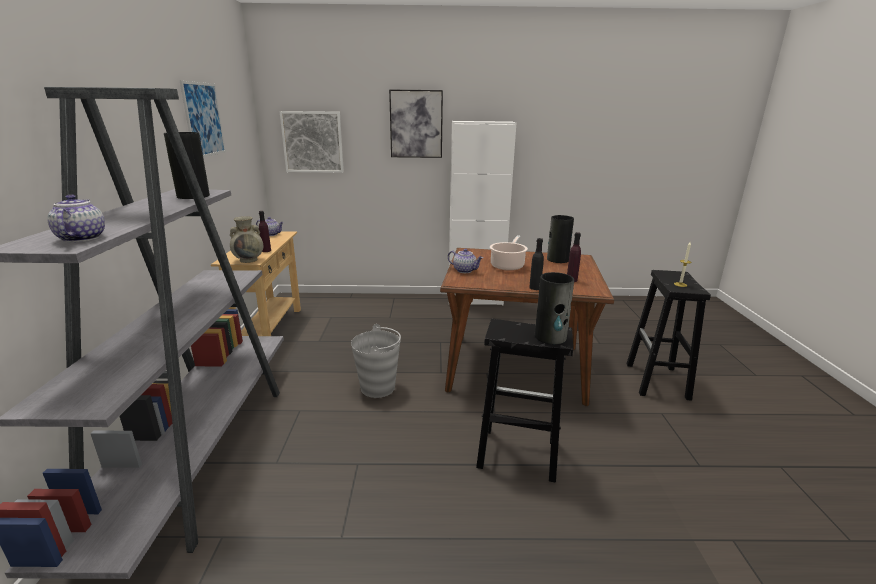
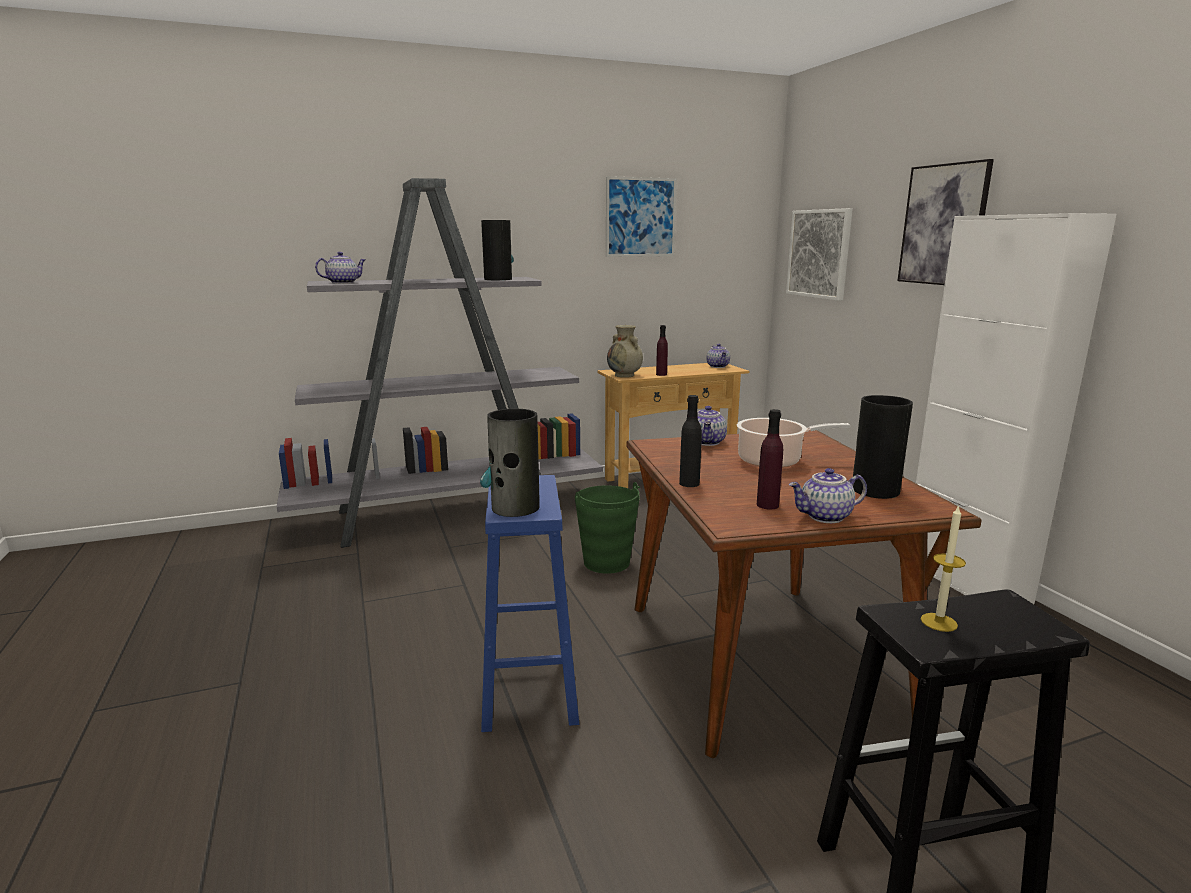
camera: 70 degrees right, 5 degrees down
(378, 387) = (606, 563): grey bucket -> green bucket
(516, 454) = (528, 689): black stool -> blue stool
(589, 274) = (825, 517): none -> teapot

